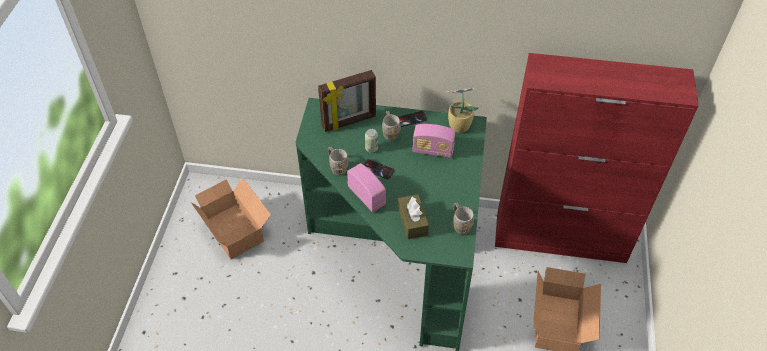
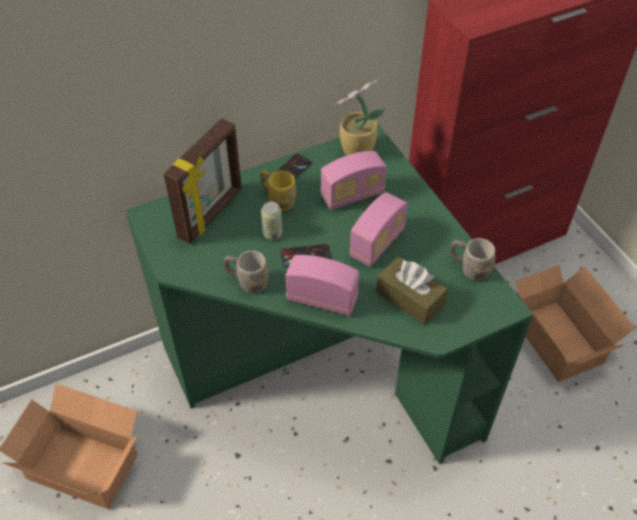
camera: 35 degrees left, 0 degrees up
(390, 132) = (278, 200): grey mug -> yellow mug
(422, 183) = (377, 243): none -> radio

